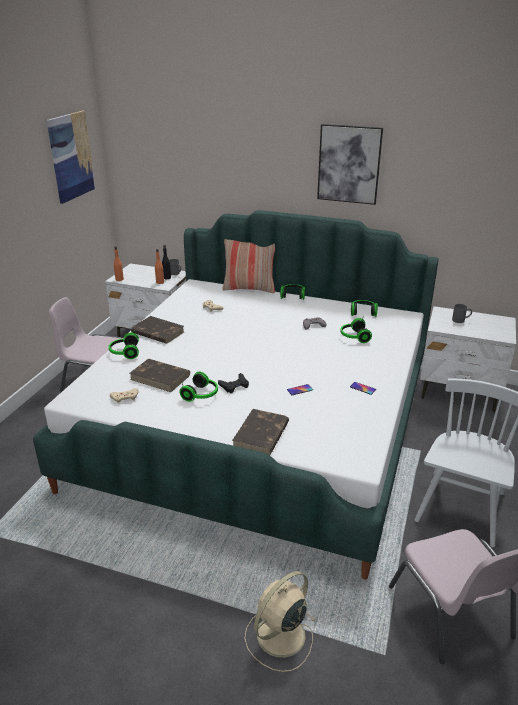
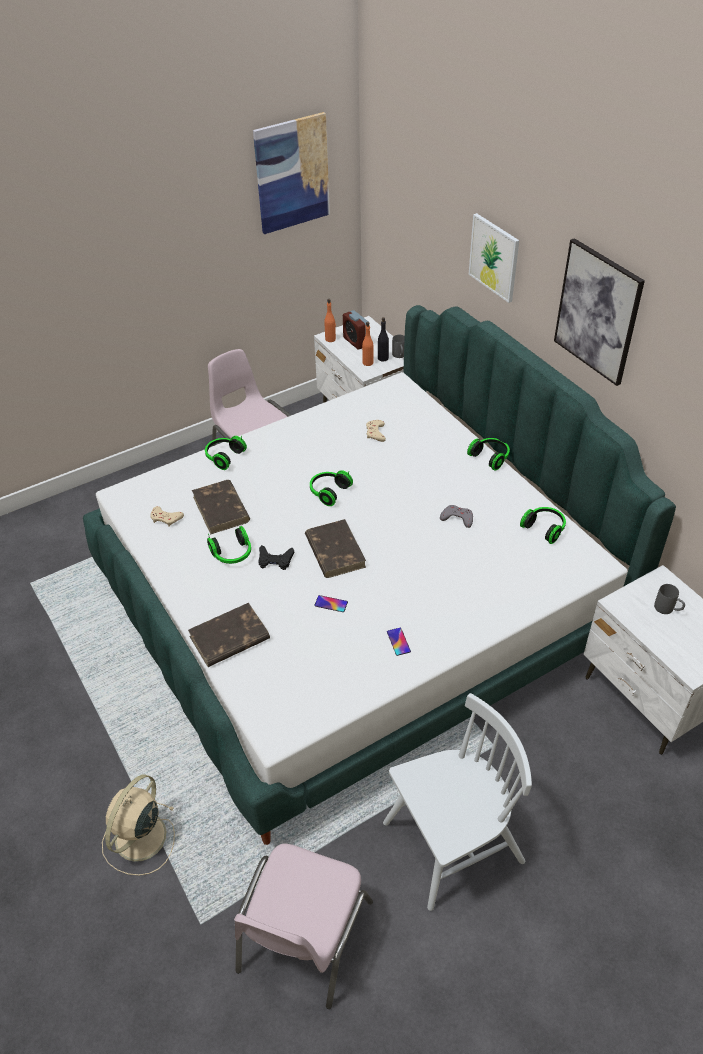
camera: 40 degrees right, 15 degrees up
(138, 276) = (356, 342): none -> alarm clock
(157, 332) = (282, 443): brown book -> brown book (334, 551)
(249, 288) = (453, 420): pillow -> none
(252, 166) = (494, 257): none -> picture
(279, 637) = (139, 839): beige fan -> beige fan turned 60 degrees counterclockwise
(354, 337) = (483, 562): headphones -> headphones (328, 492)

